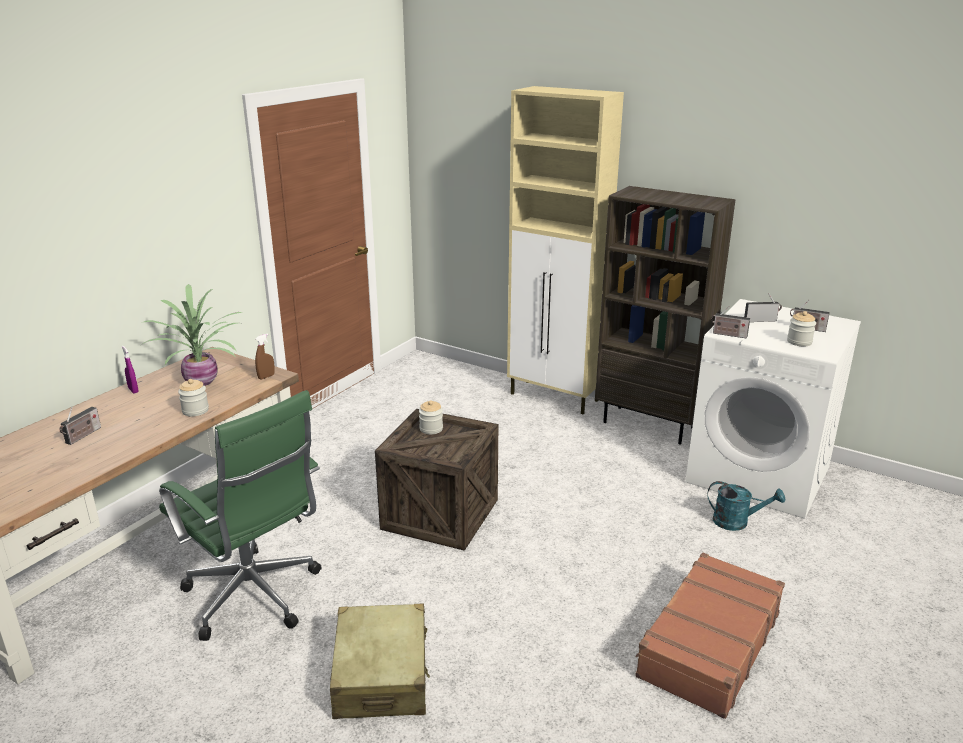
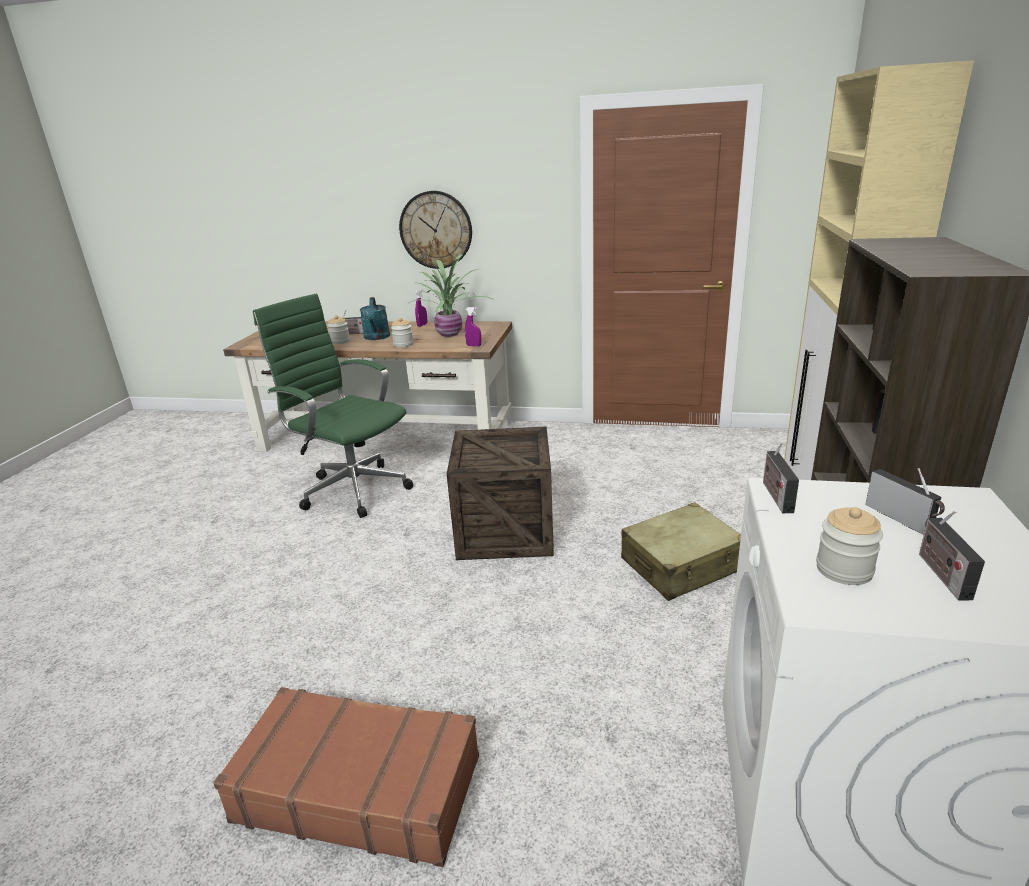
camera: 70 degrees right, 0 degrees up
(117, 266) = (436, 230): none -> wall clock
(255, 598) = (352, 489): green office chair -> green office chair turned 105 degrees clockwise
(266, 377) = (474, 345): brown spray bottle -> purple spray bottle
(381, 675) = (277, 567): beige suitcase -> beige suitcase (681, 565)
(431, 429) = (519, 444): jar -> jar (340, 341)
(737, 522) = (660, 784): turquoise watering can -> turquoise watering can (376, 337)

